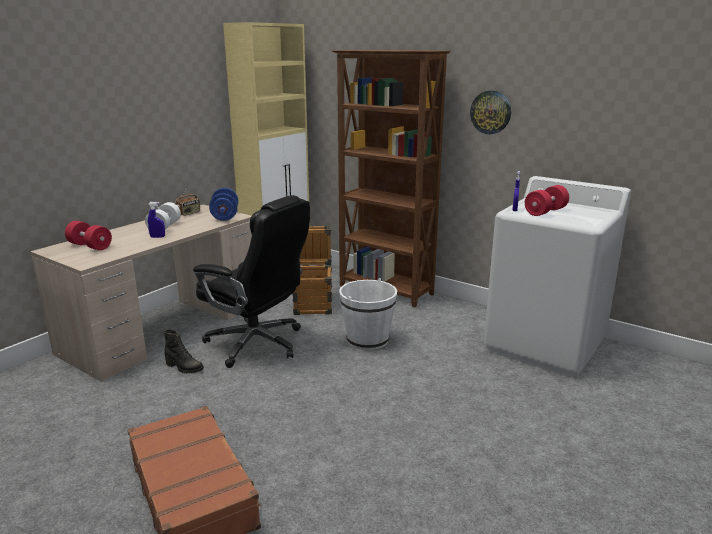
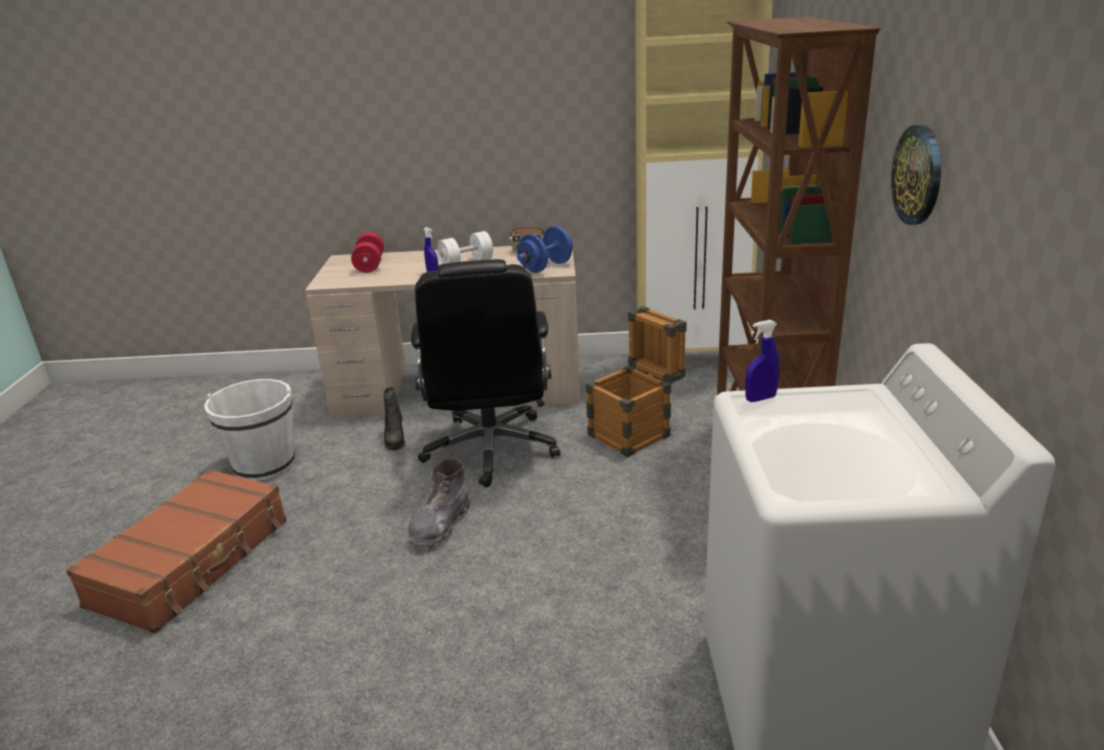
camera: 55 degrees right, 5 degrees up
(307, 383) = (440, 526): none -> grey boot
(367, 340) = (597, 516): white bucket -> white bucket (264, 464)
(545, 212) = (801, 427): red dumbbell -> none

